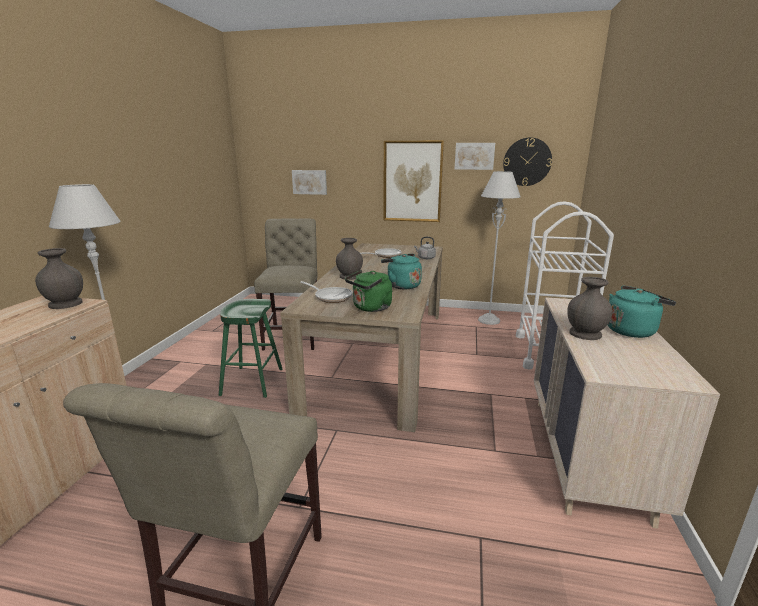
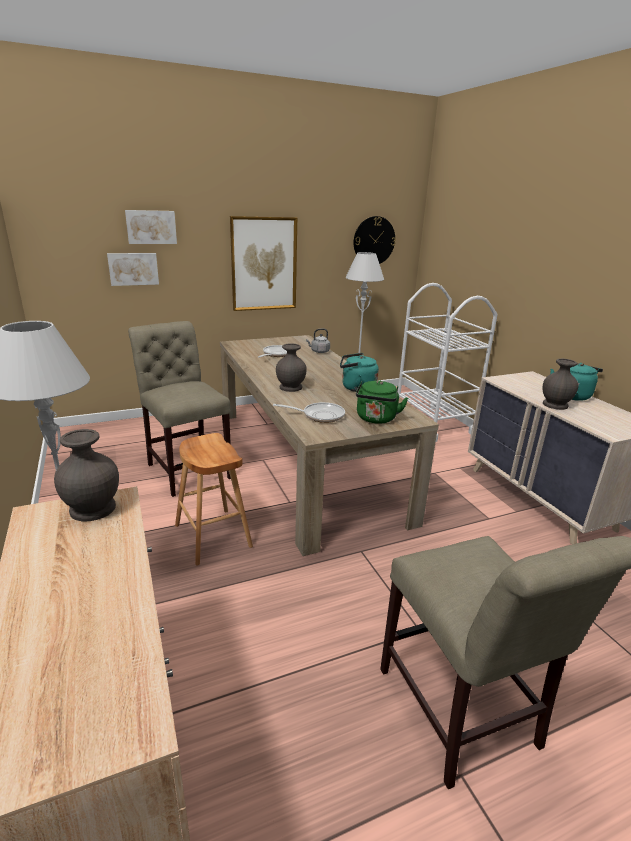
camera: 35 degrees left, 5 degrees up
(252, 382) = (213, 536): green stool -> brown stool
(474, 156) = (326, 234): picture -> picture (151, 227)

